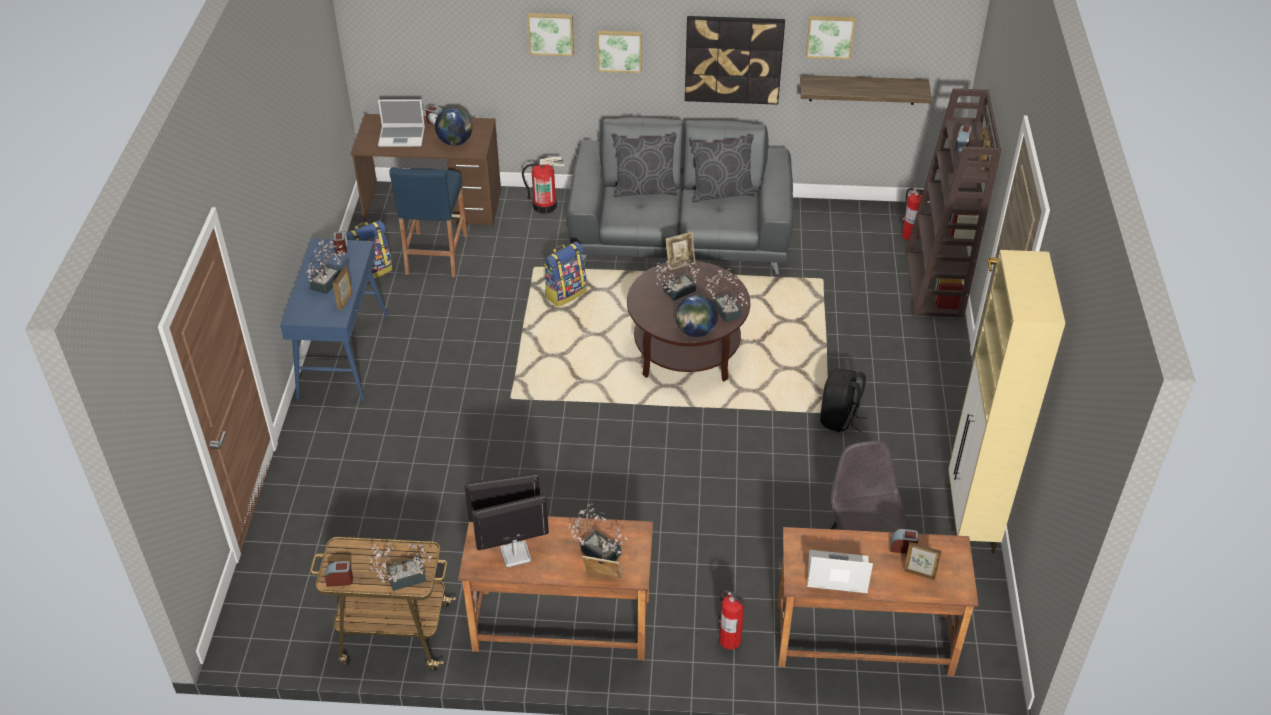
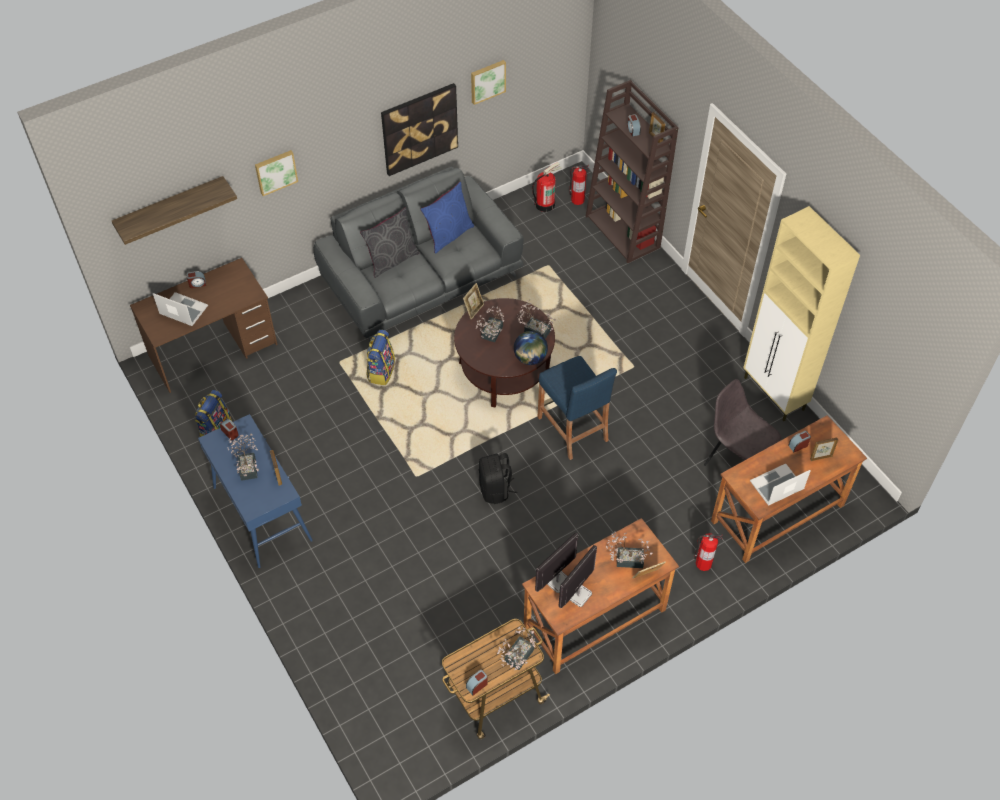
camera: 35 degrees left, 10 degrees up
(402, 137) = (182, 310): laptop -> laptop turned 120 degrees counterclockwise
(436, 254) = (254, 390): blue stool -> blue stool (572, 429)
(455, 142) = (230, 294): globe -> none
(545, 205) = (301, 305): fire extinguisher -> fire extinguisher (545, 204)
(619, 50) = (332, 160): picture -> none
(721, 192) = (448, 235): grey pillow -> blue pillow
(839, 419) = (644, 367): black backpack -> black backpack (495, 490)
(862, 89) = (515, 109): shelf -> shelf (170, 207)

